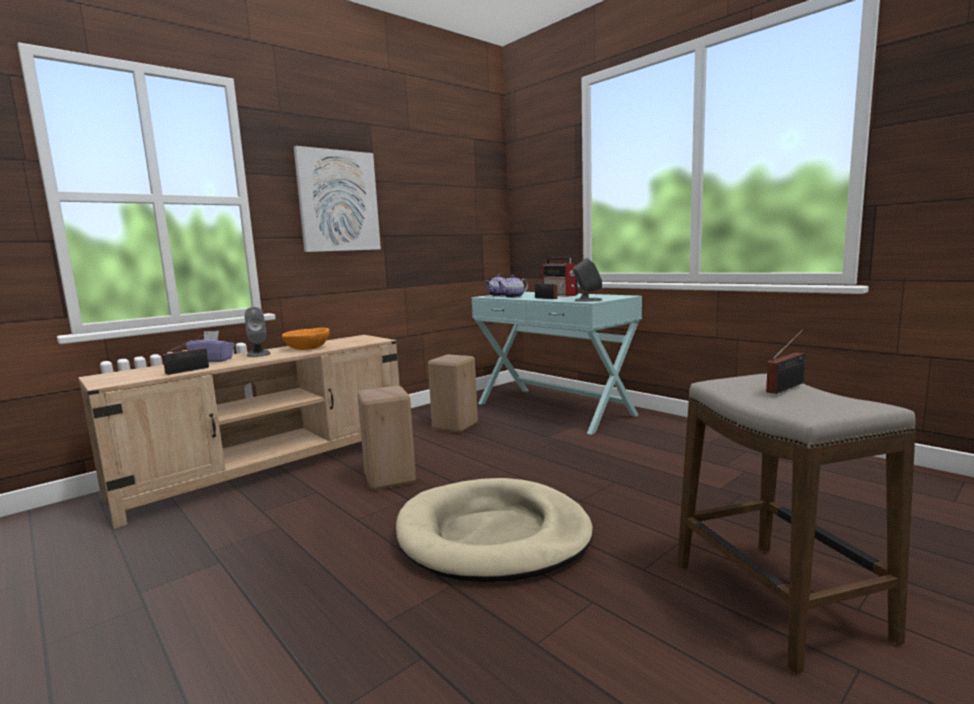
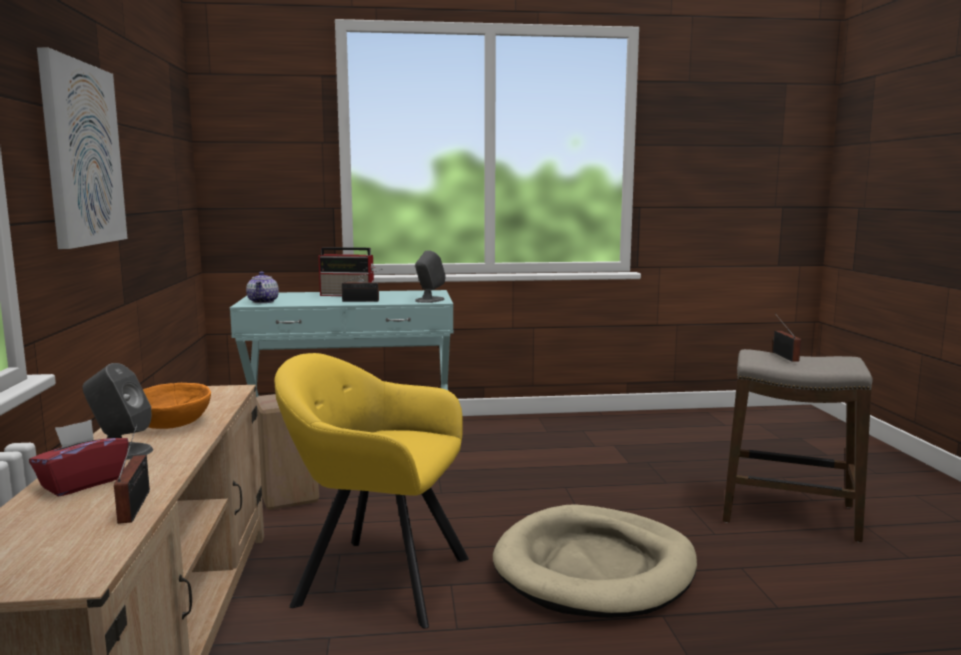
camera: 55 degrees left, 0 degrees up
(213, 360) = (82, 483): purple tissue box -> red tissue box
(391, 478) = (376, 578): beige stool -> yellow armchair
(513, 297) = (300, 302): teapot -> none

